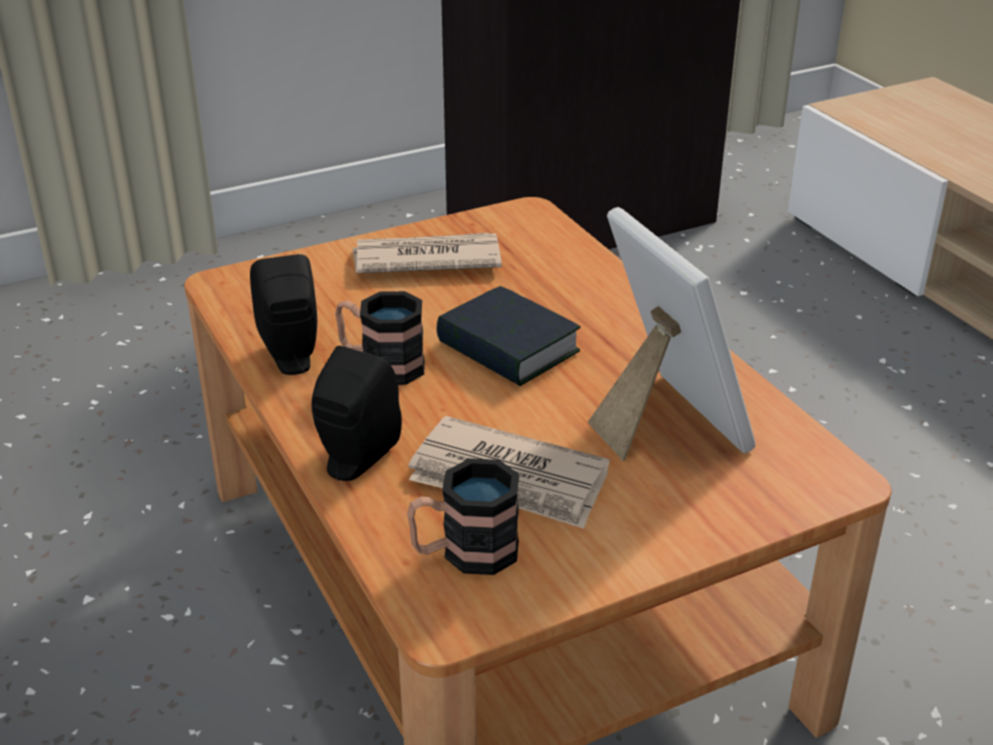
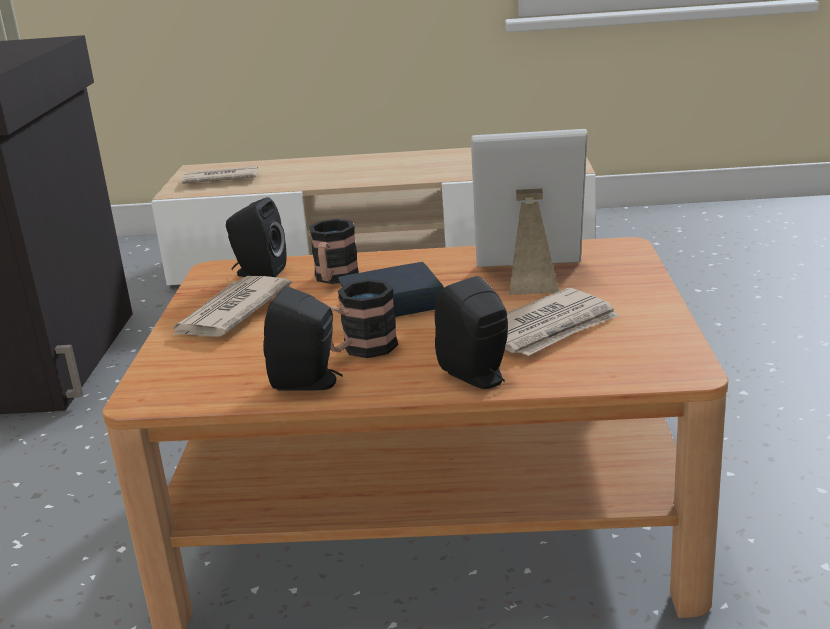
camera: 60 degrees left, 10 degrees down
(465, 553) = (617, 355): mug -> mug (334, 279)
(535, 238) = (258, 273): none -> black speaker
(916, 116) = (220, 179): none -> newspaper

